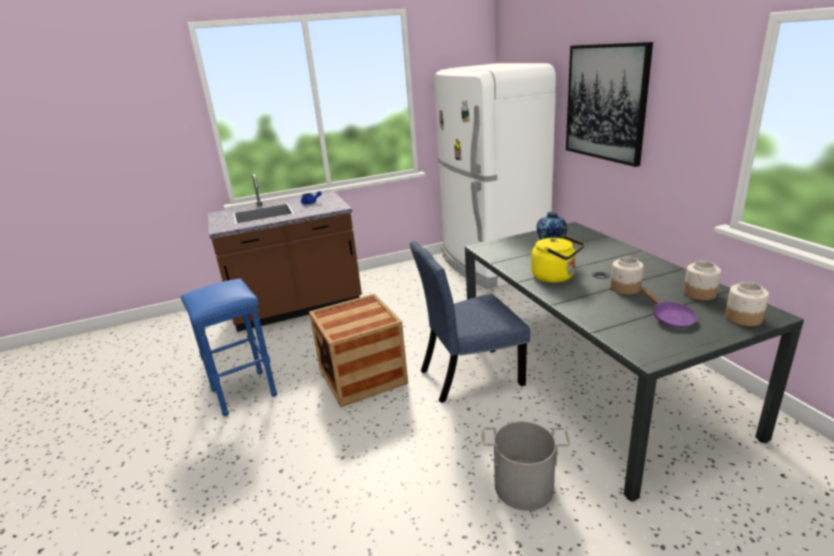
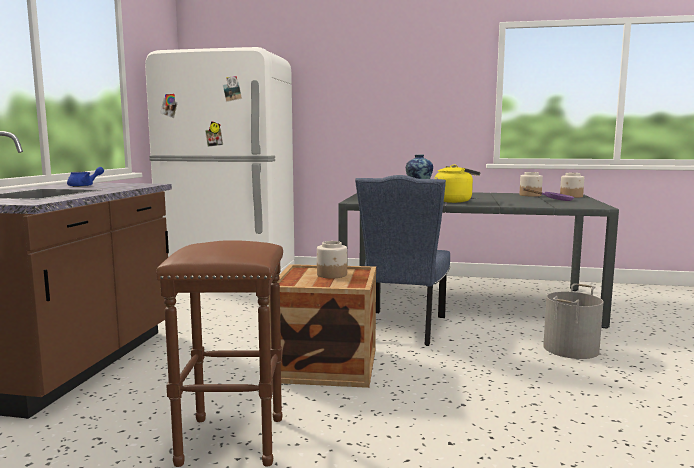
camera: 60 degrees left, 15 degrees down
(244, 391) = (230, 439): blue stool -> brown stool
(605, 102) = (357, 89): picture -> none
(625, 288) = (500, 198): jar -> jar (332, 275)

